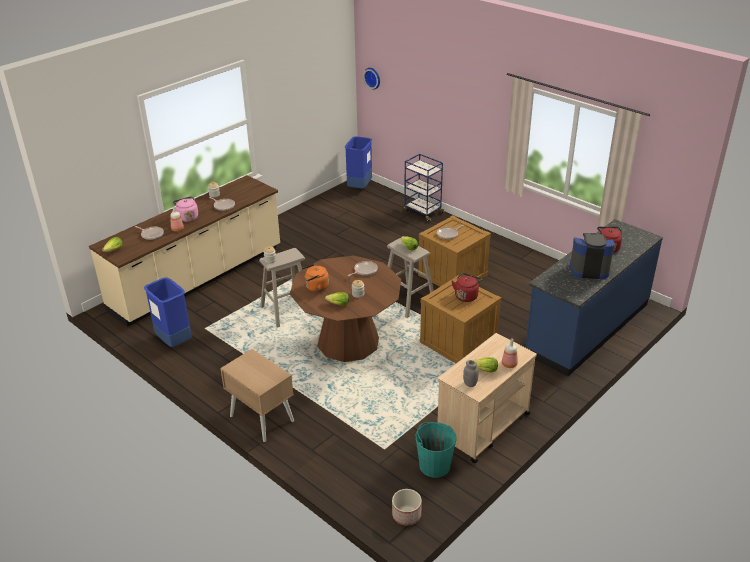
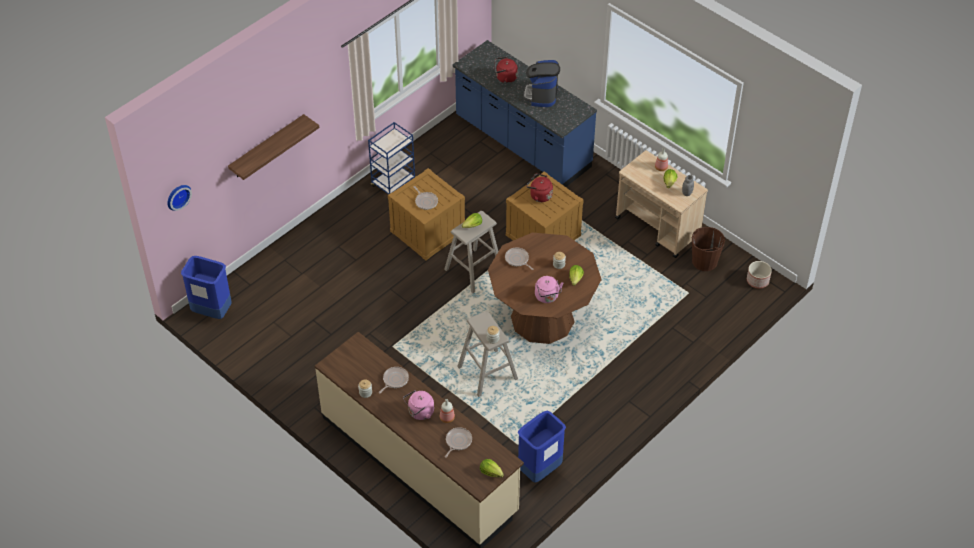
camera: 90 degrees left, 15 degrees up
(261, 418) = (655, 381): beige nightstand -> none
(315, 287) = (547, 297): orange kettle -> pink kettle
(423, 212) = (287, 250): blue cart -> blue cart (394, 184)
(434, 465) = (704, 261): turquoise bucket -> brown bucket
(440, 112) = (267, 147): none -> shelf

